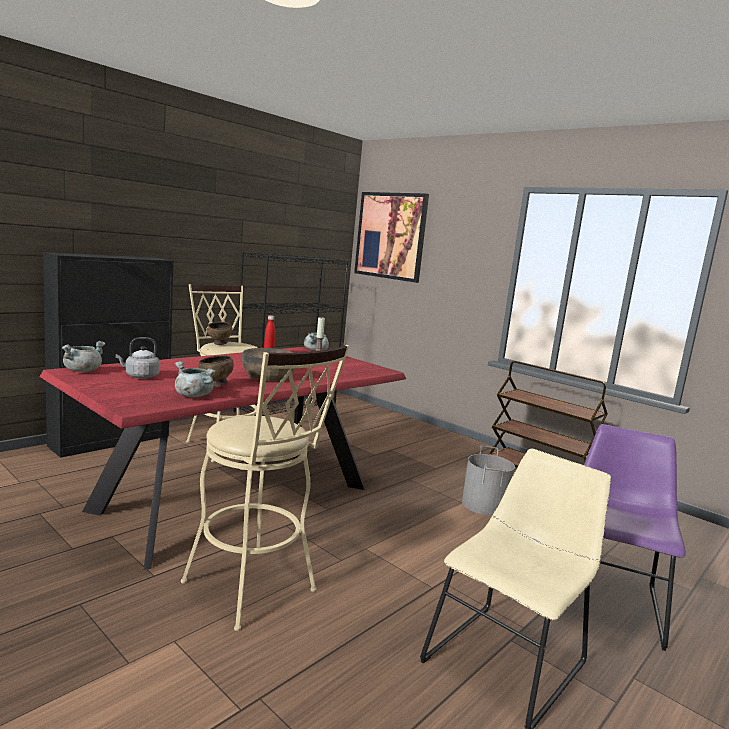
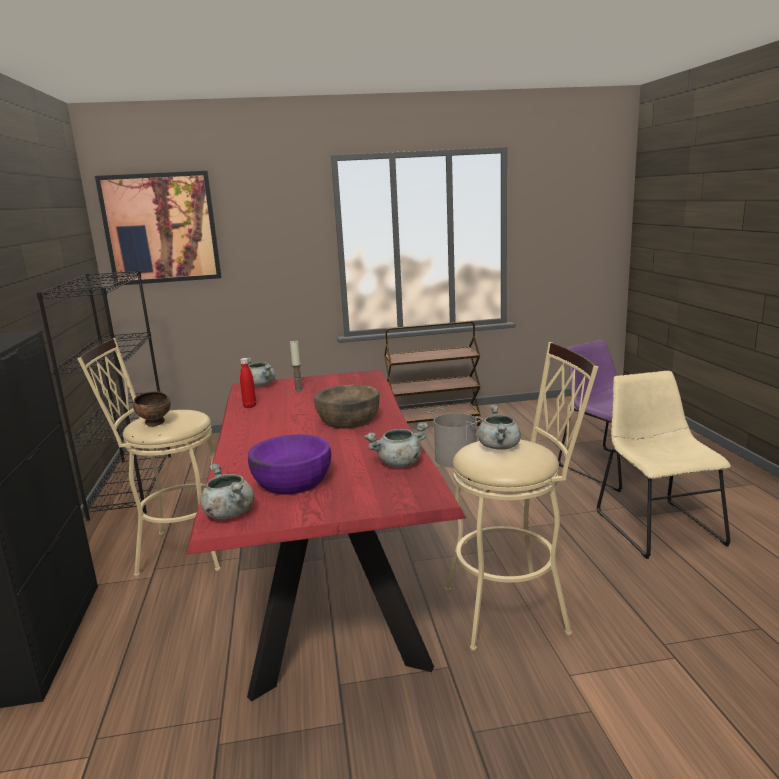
camera: 50 degrees left, 5 degrees up
(140, 376) = (292, 481): grey kettle -> purple bowl
(215, 385) = (367, 448): brown bowl -> none
(266, 423) = (499, 447): none -> grey cooking pot

